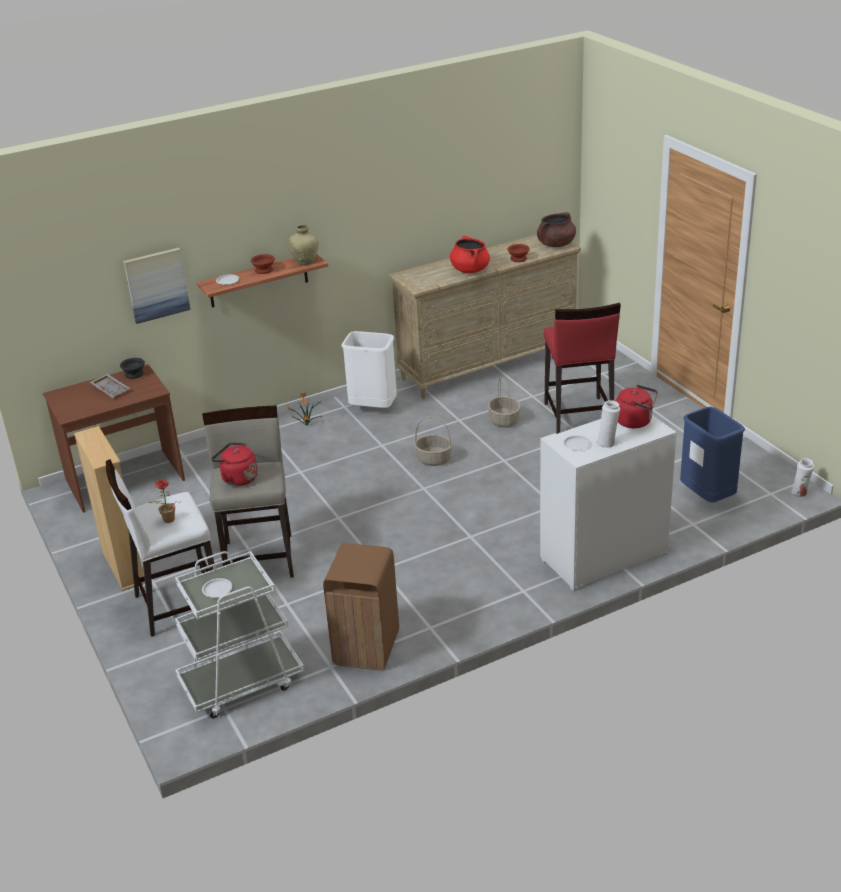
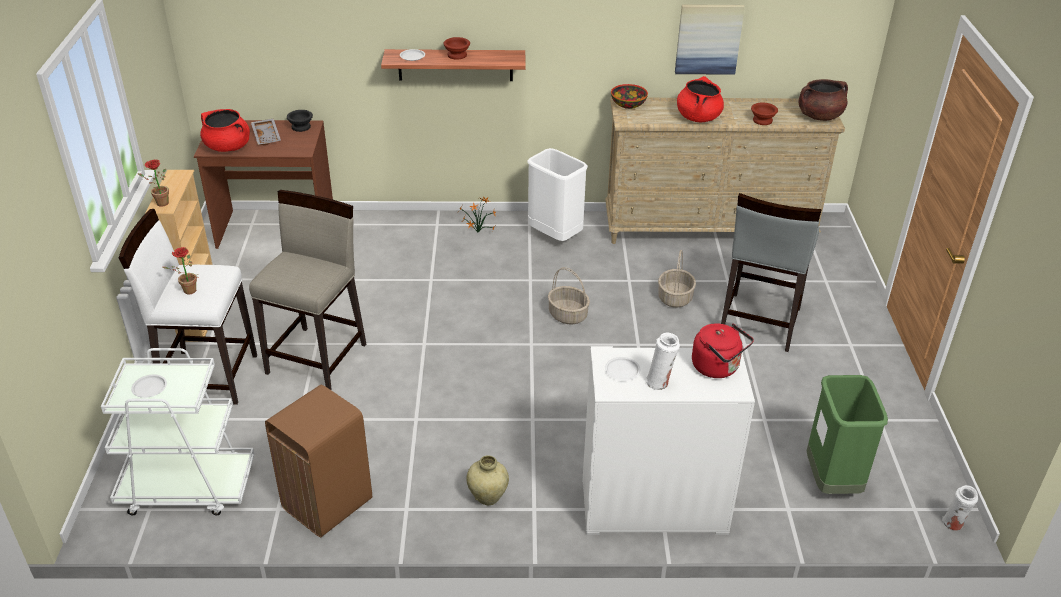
camera: 25 degrees right, 5 degrees up
(85, 408) = (228, 147): none -> red cooking pot
(99, 458) = (160, 203): none -> potted plant
(156, 285) = (340, 41): picture -> picture (708, 39)
(237, 478) = (289, 270): red kettle -> none
(305, 262) = (504, 58): beige vase -> beige vase (487, 497)
(408, 275) = (628, 104): none -> bowl
(578, 416) = (759, 322): red stool -> grey stool
(707, 497) = (831, 481): blue trash can -> green trash can

